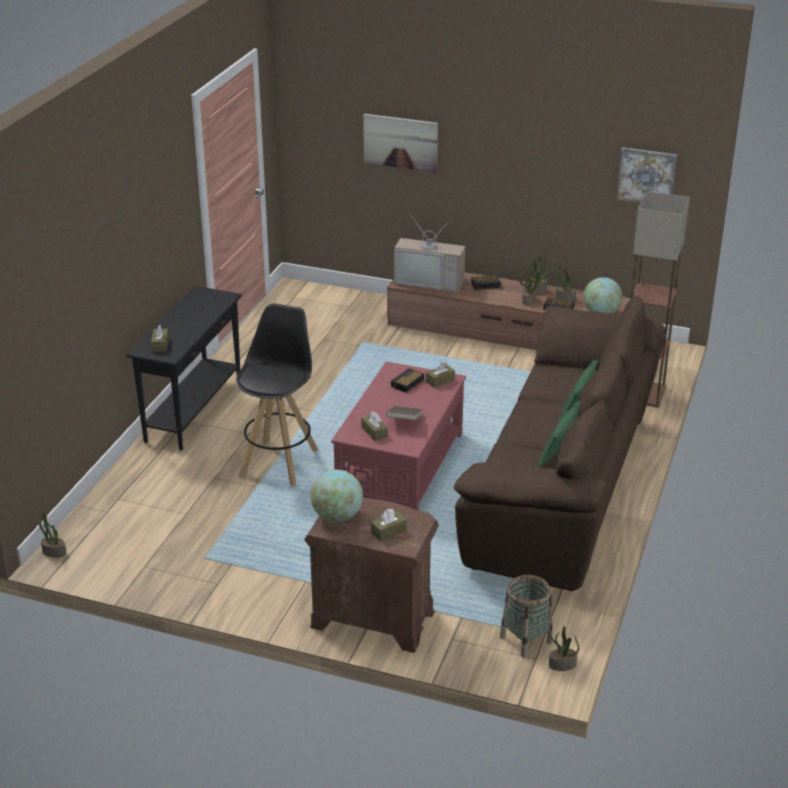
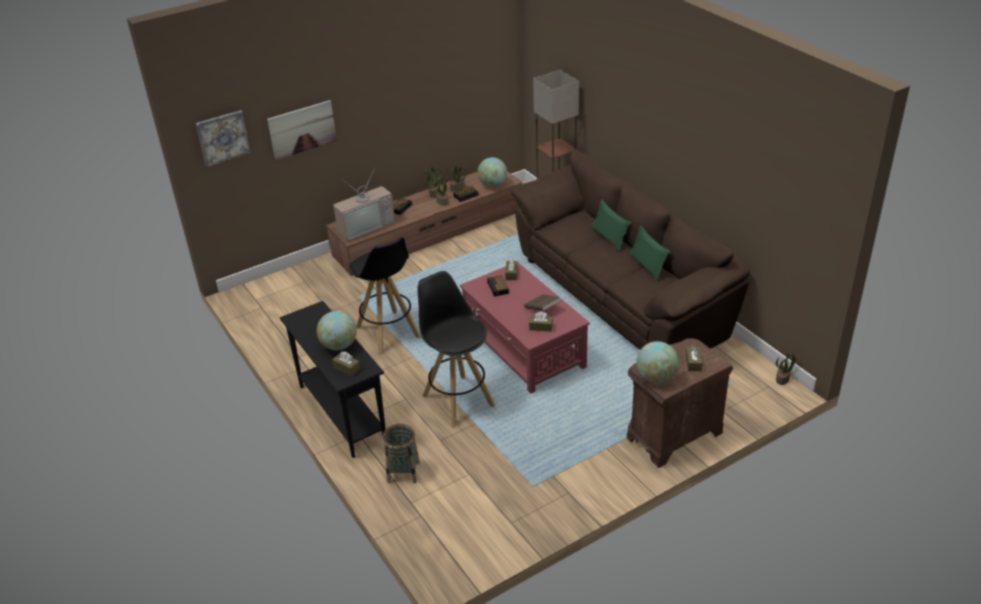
camera: 50 degrees left, 5 degrees up
(53, 552) = (442, 568): potted plant -> none
(187, 328) = (339, 345): none -> globe
(330, 382) = (388, 333): none -> black stool
(525, 640) = (748, 381): basket -> basket (403, 472)
(646, 176) = (484, 74): picture -> picture (223, 137)

